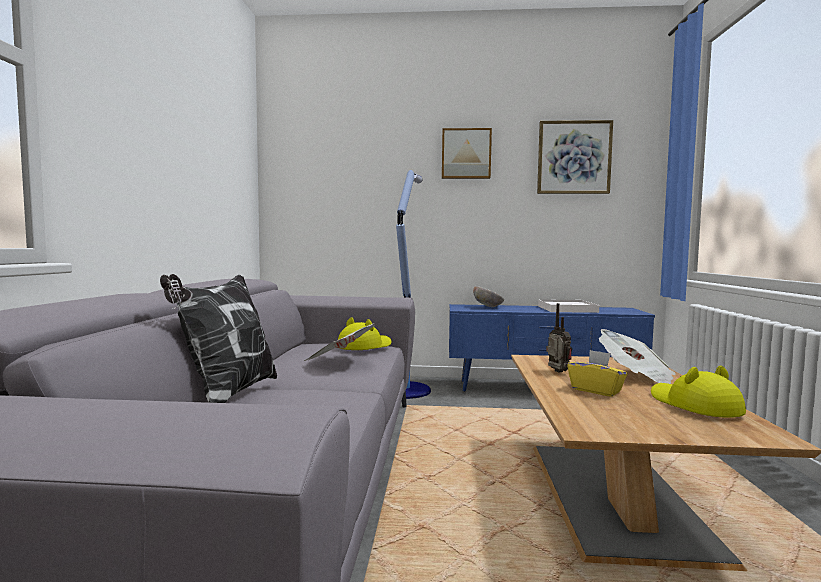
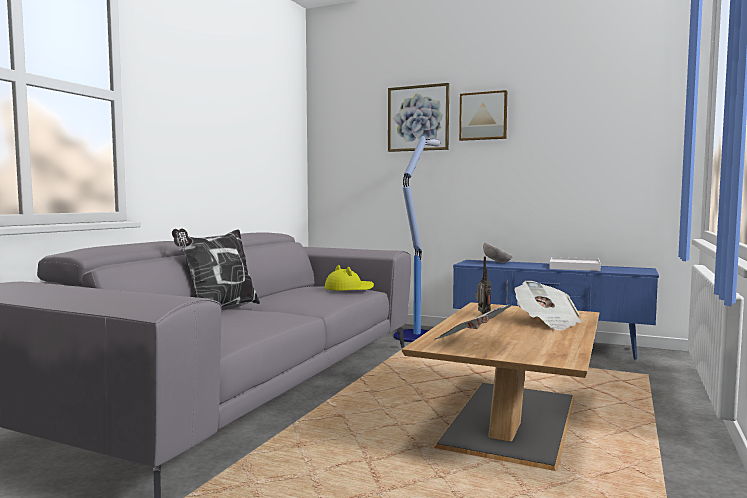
camera: 20 degrees right, 0 degrees up
(340, 362) = (314, 297): newspaper -> newspaper (471, 343)
(574, 157) = (592, 113): picture -> picture (418, 118)
(596, 390) = (488, 328): yellow tissue box -> none
(694, 405) = (550, 341): yellow hat -> none

